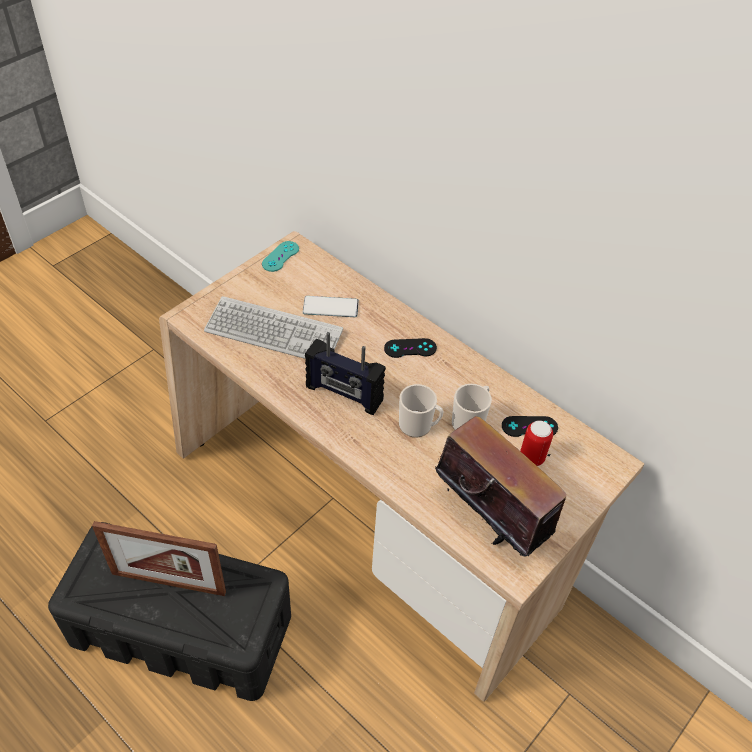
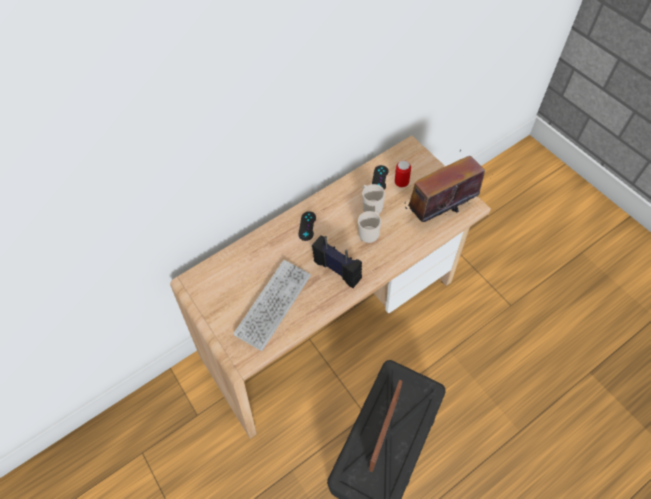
camera: 70 degrees left, 10 degrees up
(280, 256) = (198, 292): turquoise game controller -> none
(330, 307) = (258, 266): phone -> none
(343, 394) = (338, 269): radio -> radio turned 90 degrees counterclockwise

